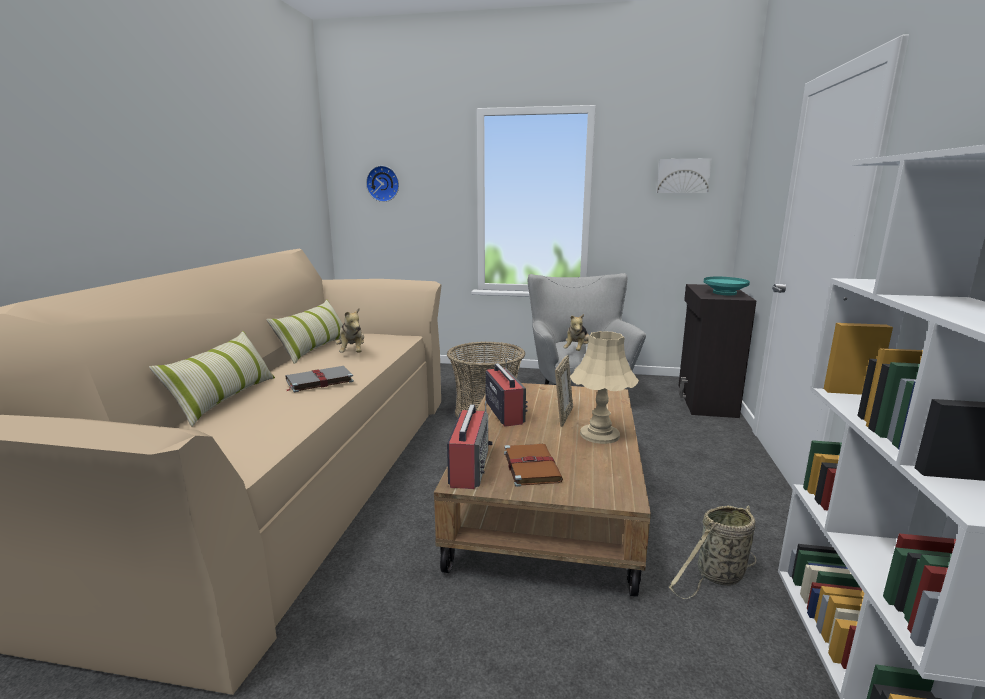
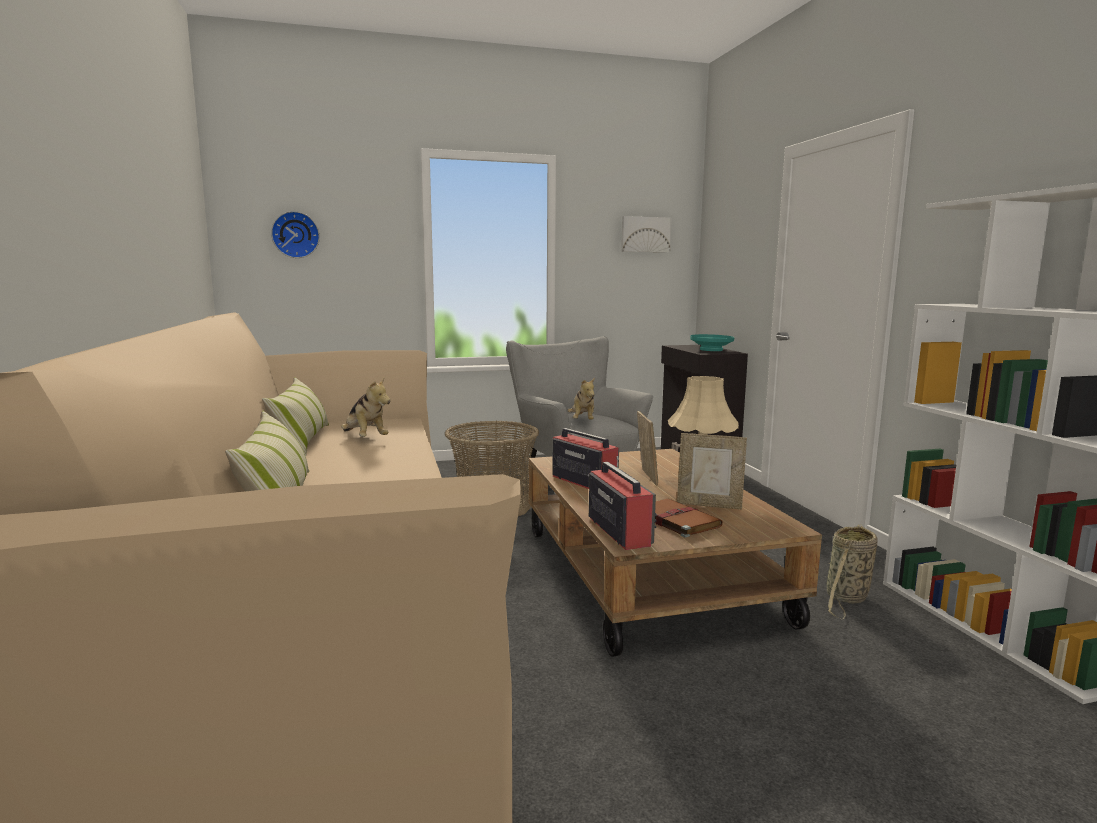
camera: 25 degrees left, 5 degrees down
(318, 381) = (382, 466): grey book -> none
(582, 456) = (709, 505): none -> picture frame

